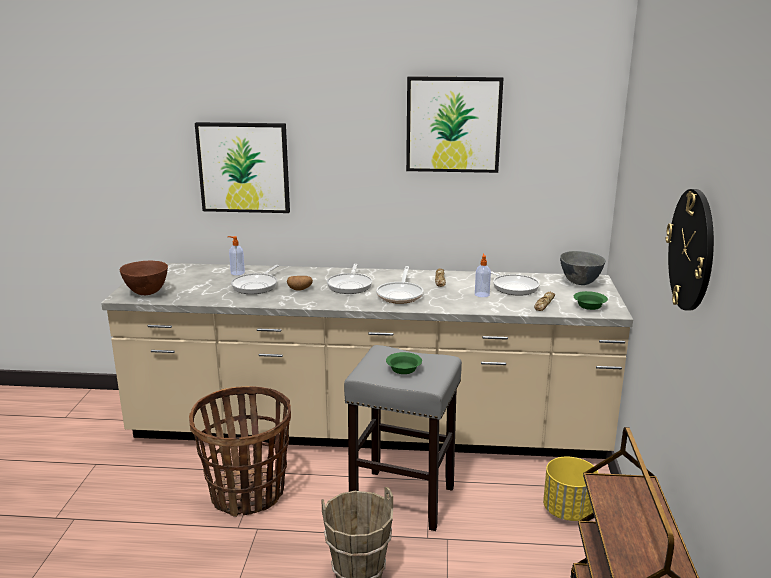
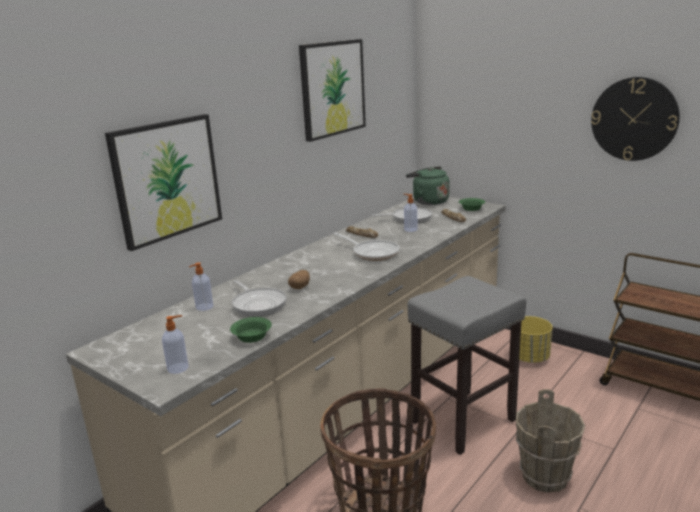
camera: 55 degrees left, 0 degrees up
(147, 293) = (179, 368): brown bowl -> soap dispenser
(350, 285) = (323, 266): frying pan -> none
(404, 370) = (471, 298): green bowl -> green bowl (253, 336)
(580, 283) = (428, 201): grey bowl -> green kettle

